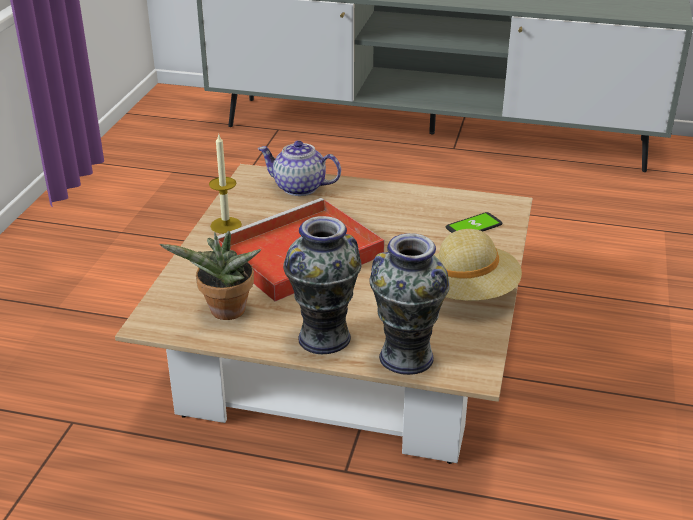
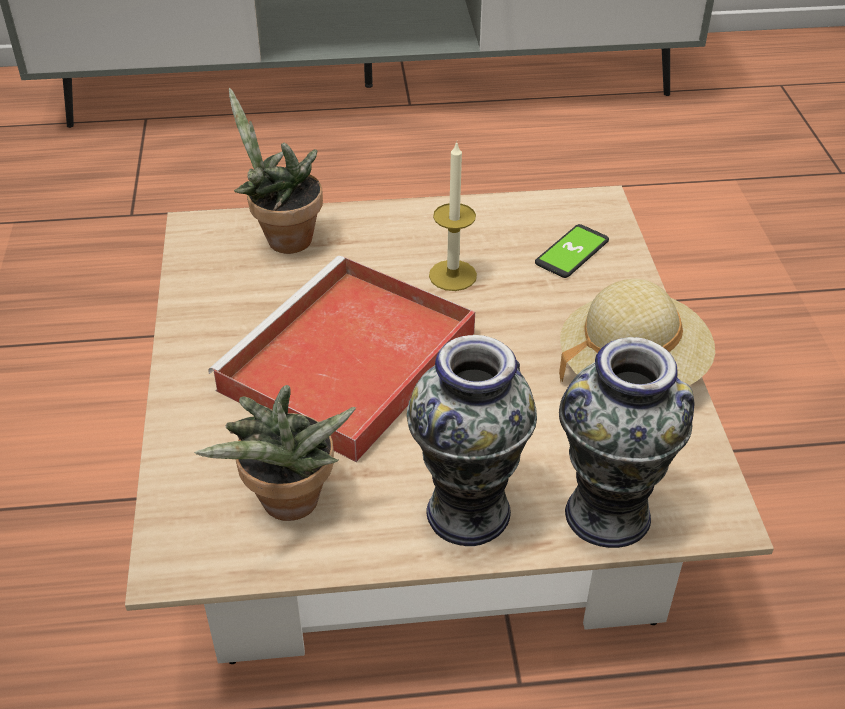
camera: 20 degrees left, 10 degrees up
(226, 225) = (203, 334): candle -> candle (452, 275)
(299, 188) = (283, 238): teapot -> potted plant

